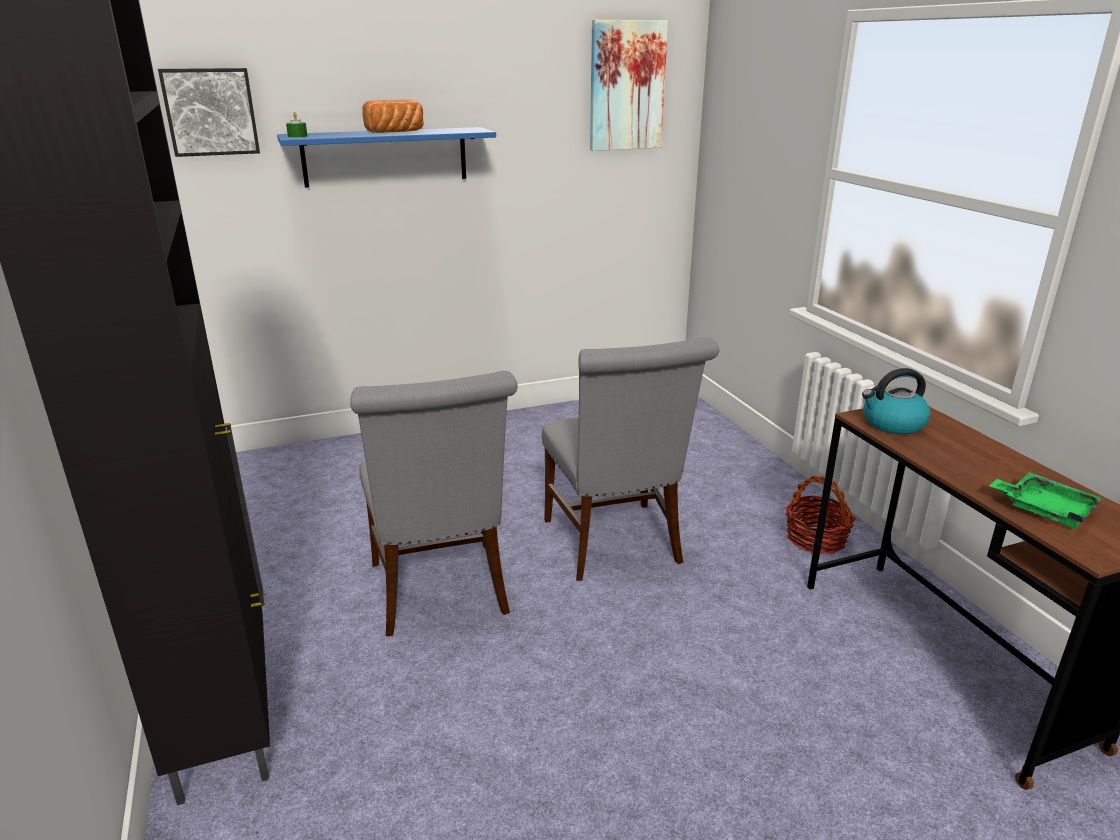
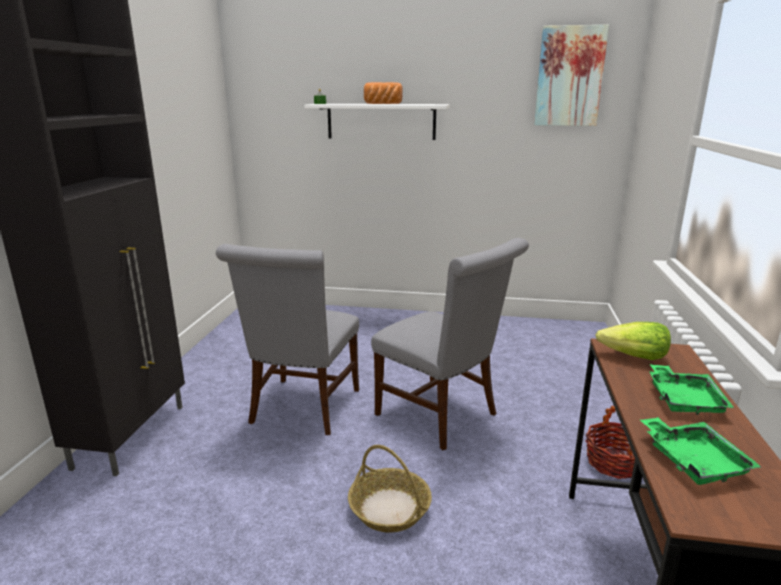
camera: 30 degrees right, 5 degrees down
(211, 112) = (279, 88): picture -> none
(385, 156) = (381, 121): blue shelf -> white shelf
(615, 545) = (442, 416): grey chair -> grey chair turned 60 degrees counterclockwise
(658, 670) = (389, 509): none -> basket
(892, 424) = (633, 357): kettle -> lettuce
(975, 455) = (684, 400): none -> green tray

